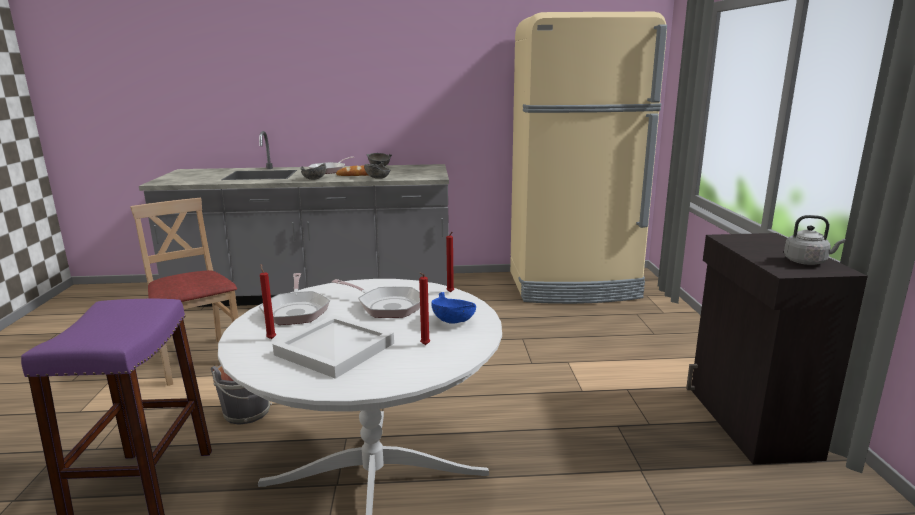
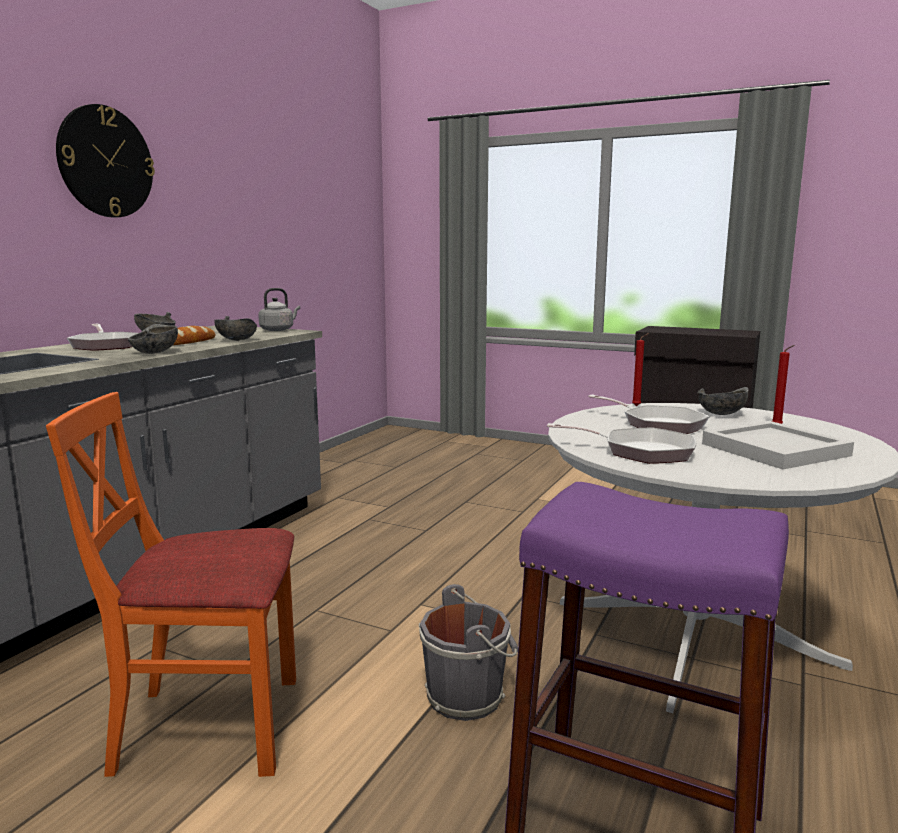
camera: 60 degrees left, 5 degrees down
(199, 360) = (209, 726): beige chair -> orange chair
(271, 338) = (729, 466): red candle -> none
(366, 63) = (105, 162): none -> wall clock
(386, 306) = (658, 425): frying pan -> frying pan turned 75 degrees clockwise
(454, 321) = (720, 414): blue bowl -> grey bowl
(573, 286) = (379, 454): beige fridge -> none
(807, 262) = (725, 331): grey kettle -> grey kettle (278, 330)

